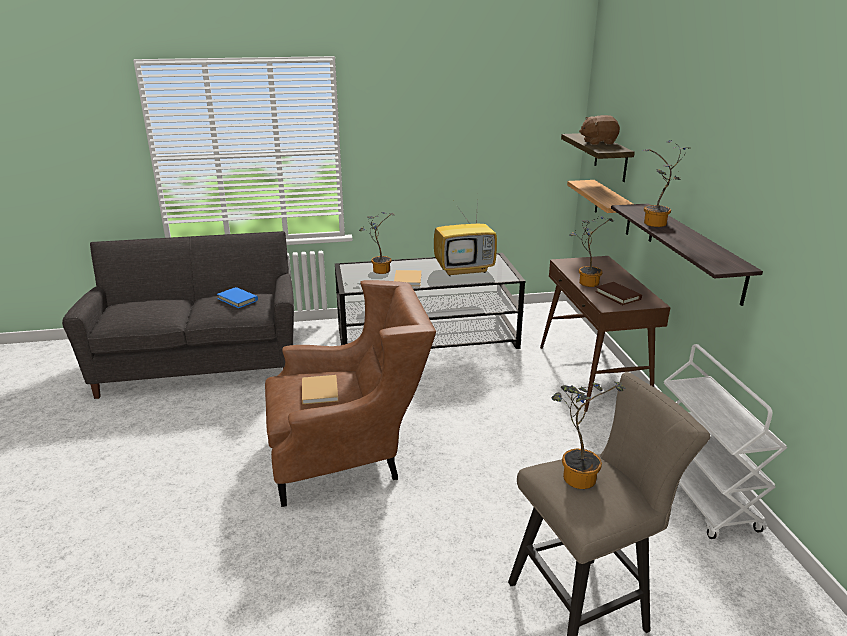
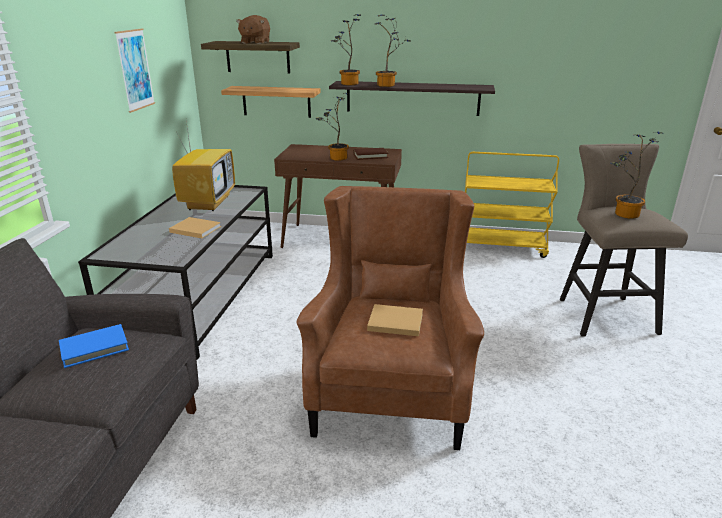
camera: 70 degrees left, 0 degrees up
(379, 270) = (144, 239): potted plant -> potted plant (347, 84)
(477, 146) = (135, 70): none -> picture
(702, 494) = (501, 247): white cart -> yellow cart

